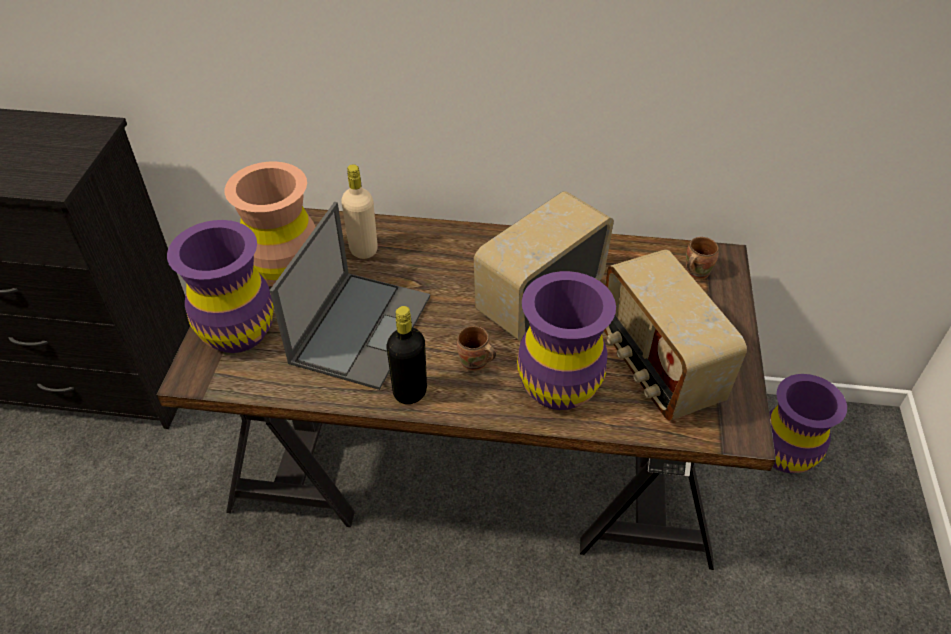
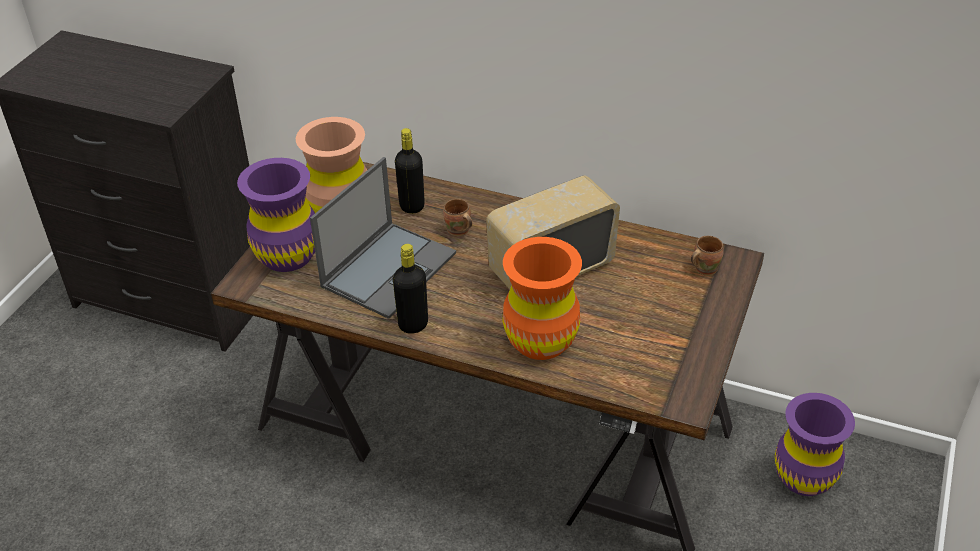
camera: 15 degrees right, 5 degrees down
(363, 250) = (412, 206): beige bottle -> black bottle
(474, 364) = (475, 312): brown mug -> brown mug (458, 231)
(559, 385) = (541, 340): purple vase -> orange vase
(656, 368) = (632, 341): radio -> none

